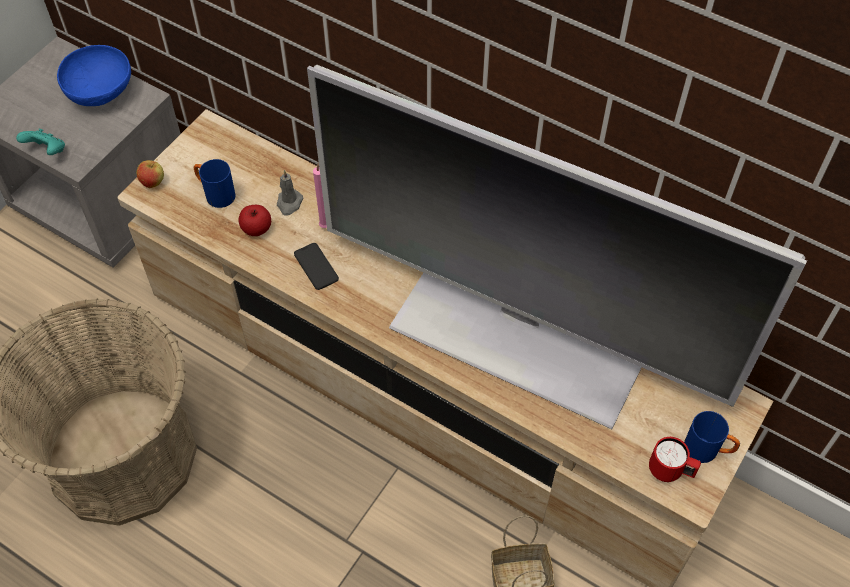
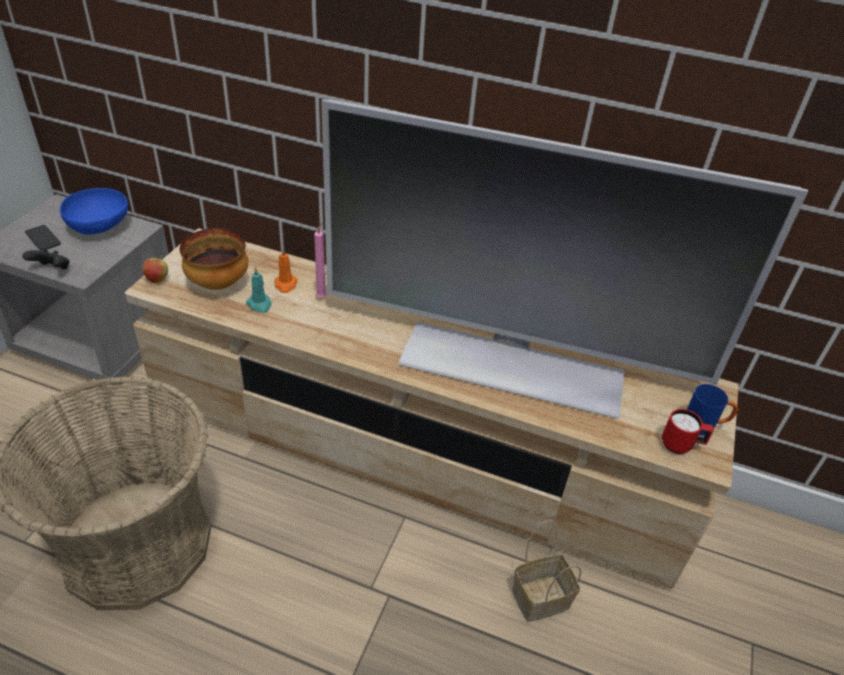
camera: 15 degrees left, 15 degrees down
(47, 151) = (52, 269): turquoise game controller -> black game controller
(215, 194) = (217, 283): blue mug -> bowl
(256, 229) = (260, 304): apple -> turquoise candle
(289, 203) = (285, 285): grey candle -> orange candle
(316, 266) = (320, 326): phone -> phone (43, 238)

